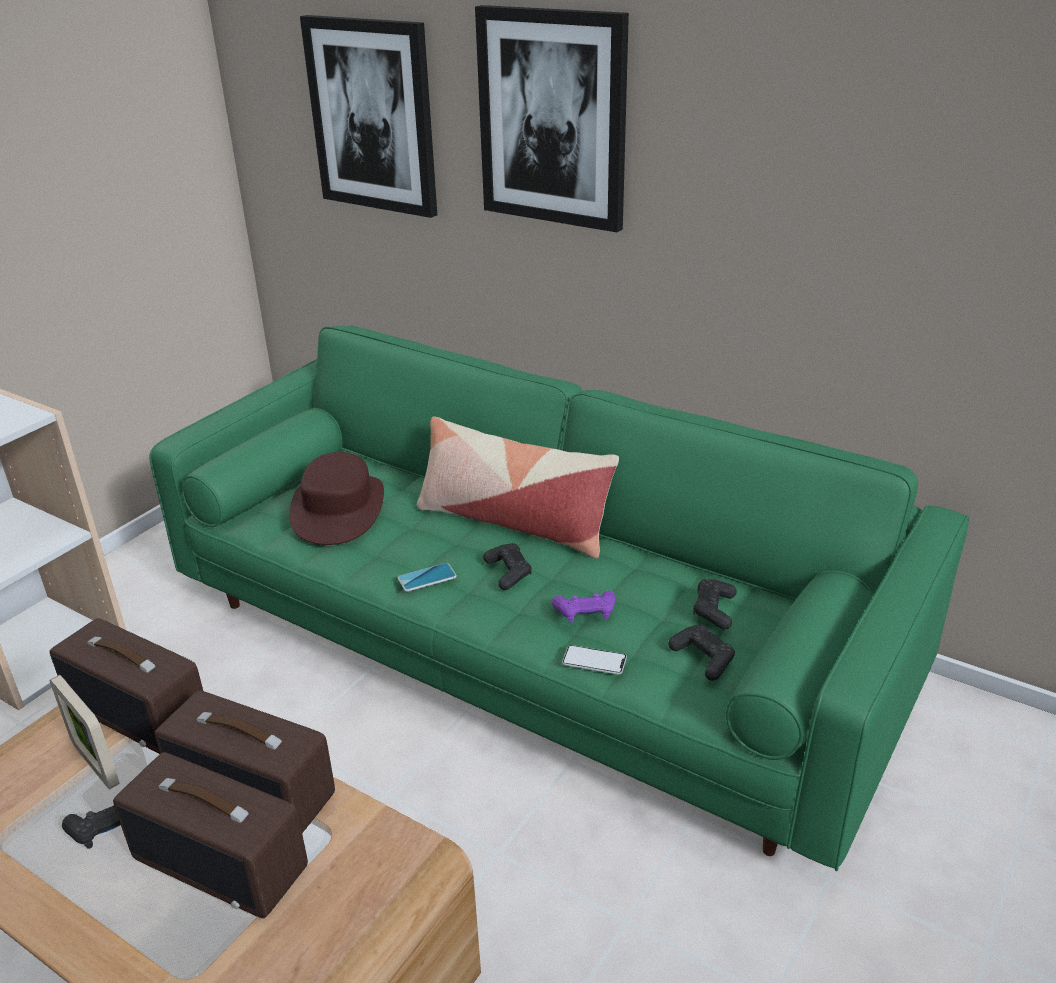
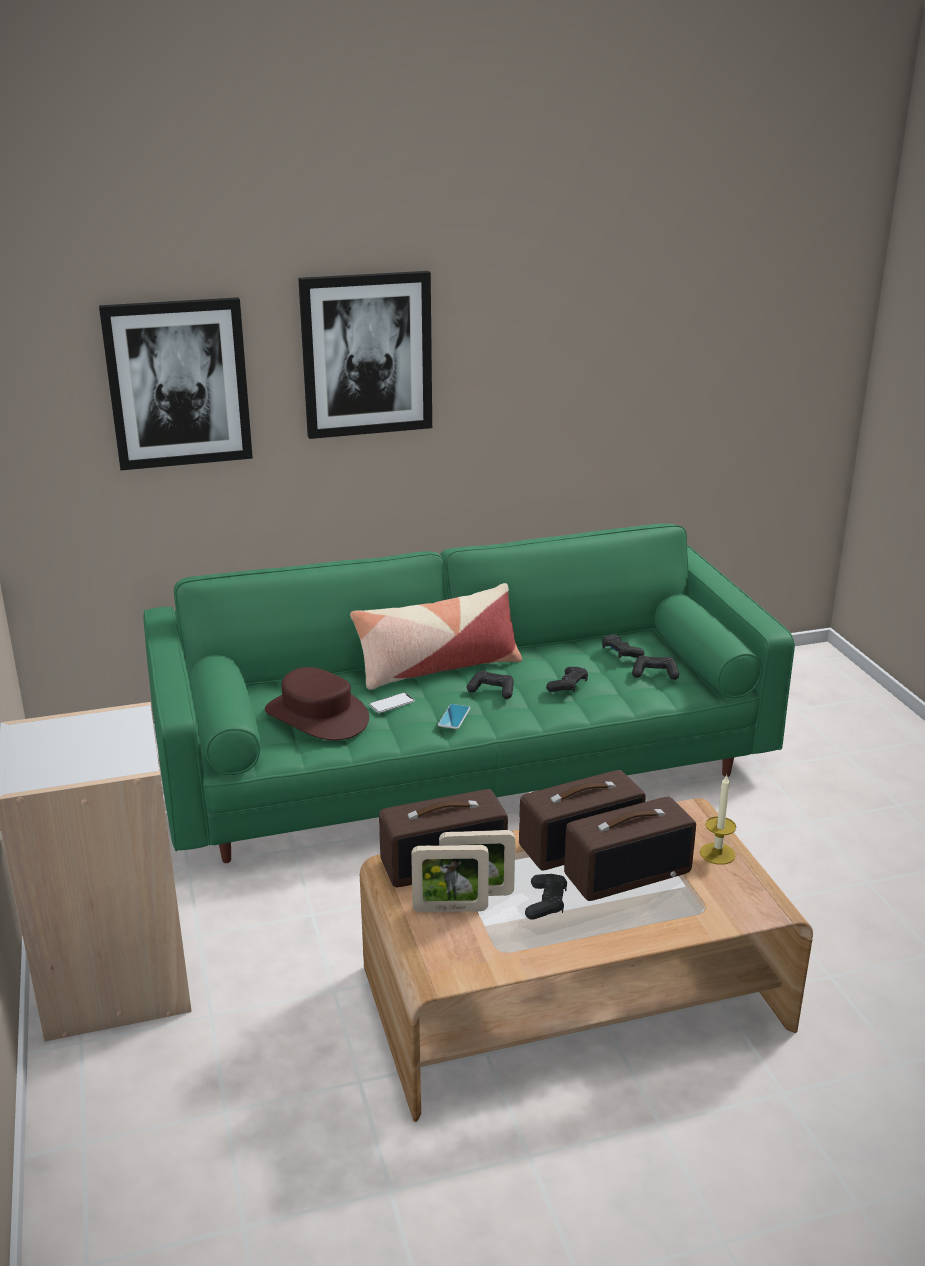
camera: 50 degrees left, 5 degrees down
(55, 761) = (450, 909): none -> picture frame
(331, 925) = (717, 853): none -> candle
(585, 613) = (568, 686): purple game controller -> black game controller
(594, 661) = (611, 703): phone -> phone (391, 704)

